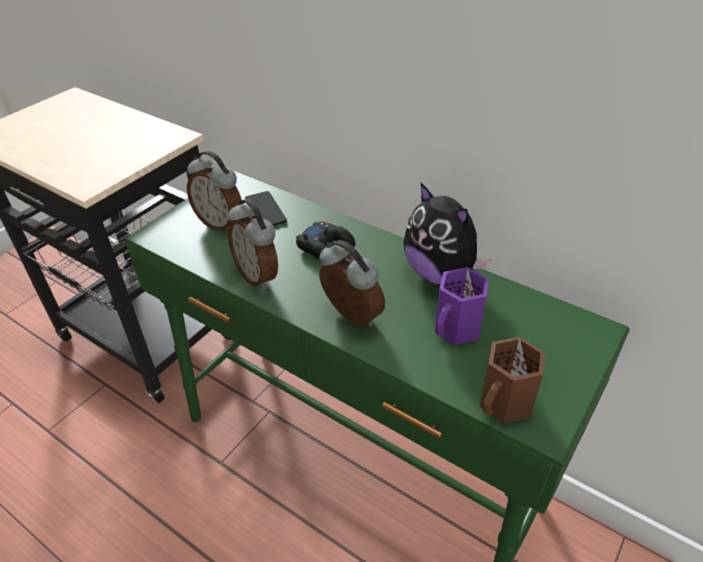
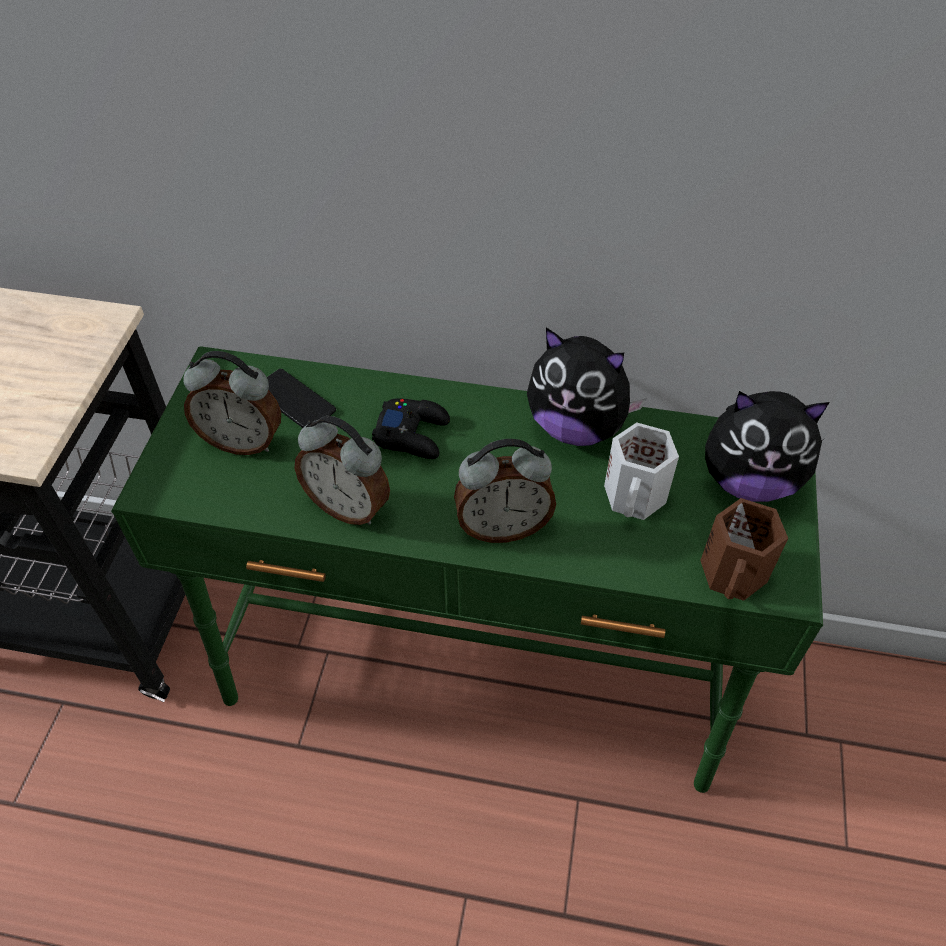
camera: 25 degrees left, 10 degrees up
(350, 317) = (502, 526): alarm clock -> alarm clock turned 150 degrees clockwise
(458, 328) = (636, 497): purple mug -> white mug
(554, 344) = (748, 480): none -> plush toy

